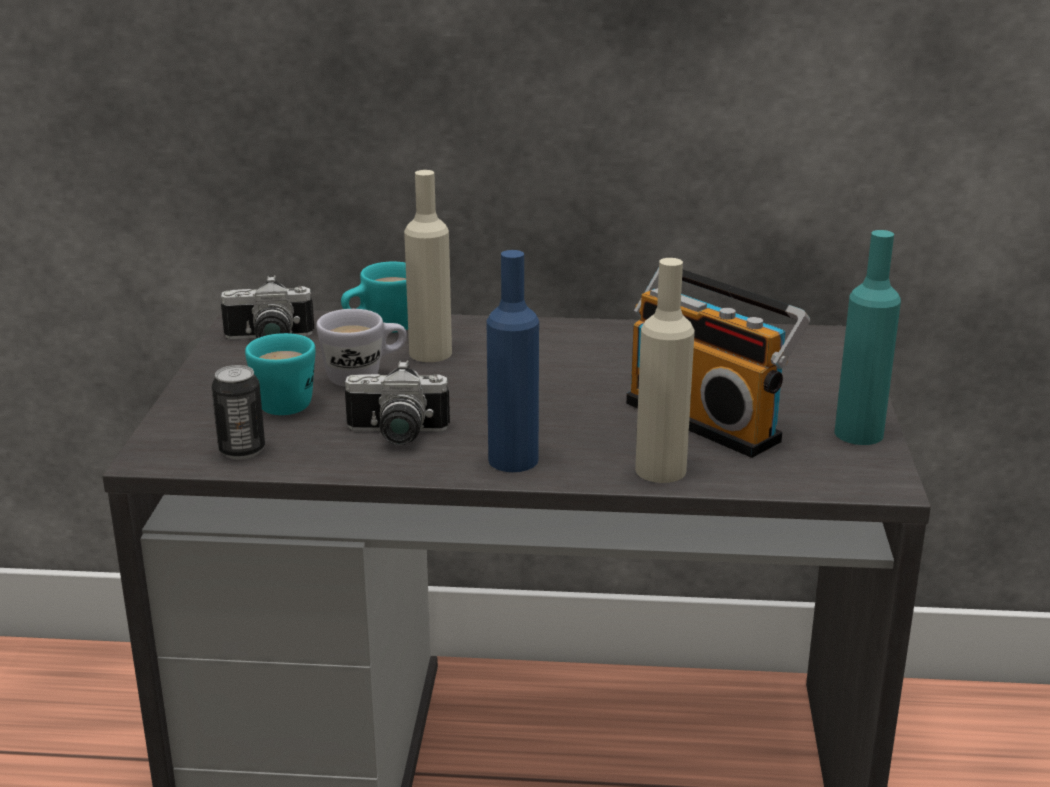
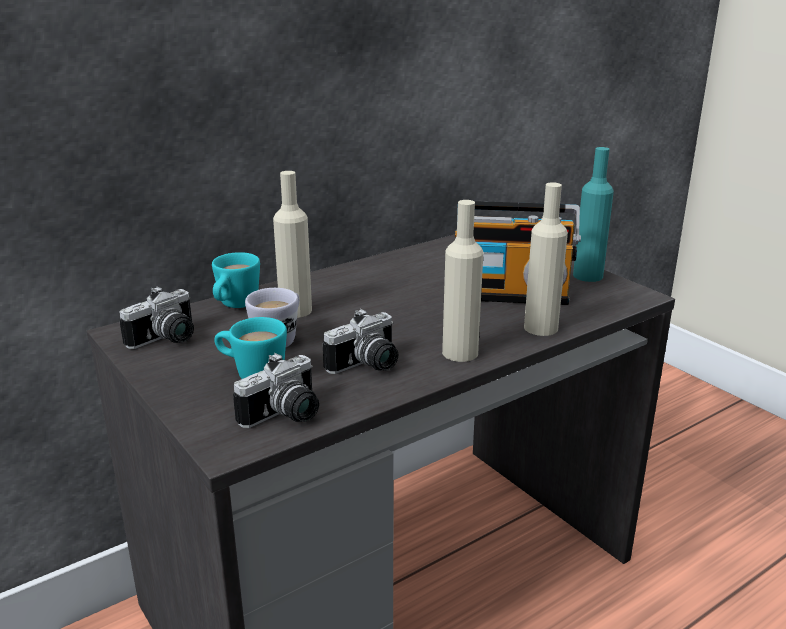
camera: 40 degrees left, 0 degrees up
(242, 451) = (286, 416): can -> camera
(513, 460) = (460, 353): blue bottle -> beige bottle

